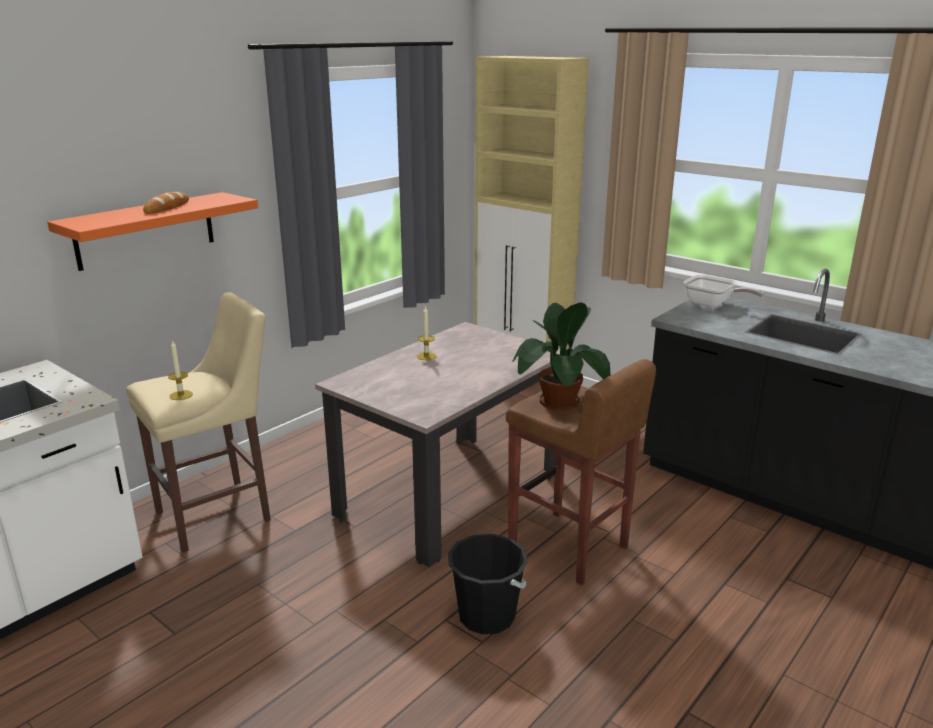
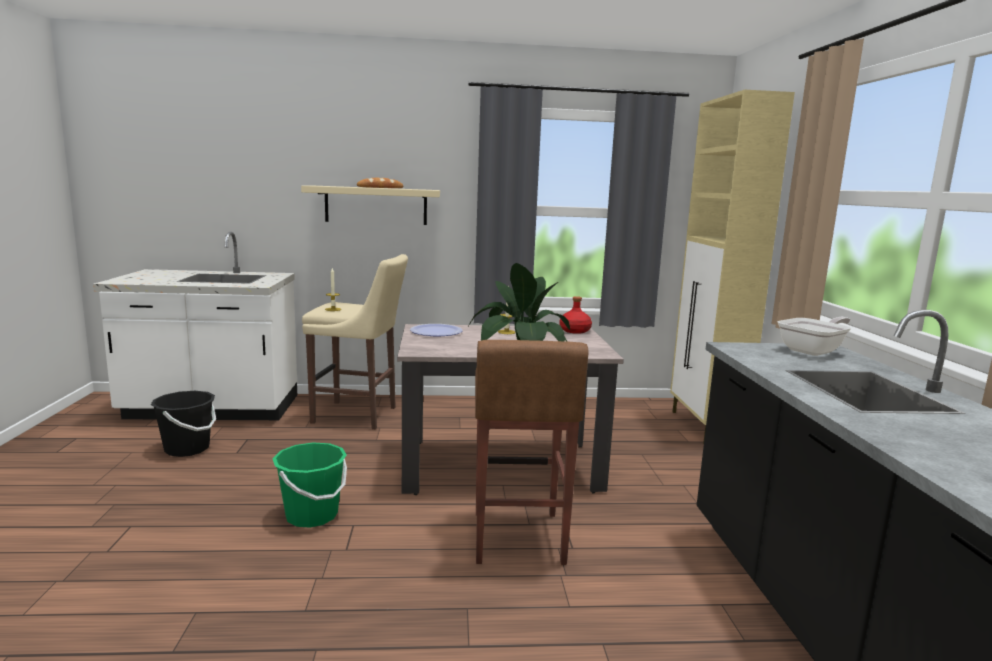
camera: 45 degrees right, 10 degrees down
(146, 230) = (376, 205): orange shelf -> beige shelf
(373, 382) = (436, 332): none -> plate
(396, 637) = (312, 515): none -> green bucket
(468, 332) = (574, 331): none -> red bottle
(487, 616) = (378, 539): black bucket -> black bucket (187, 449)
(712, 304) = (814, 351): frying pan -> frying pan turned 120 degrees counterclockwise

